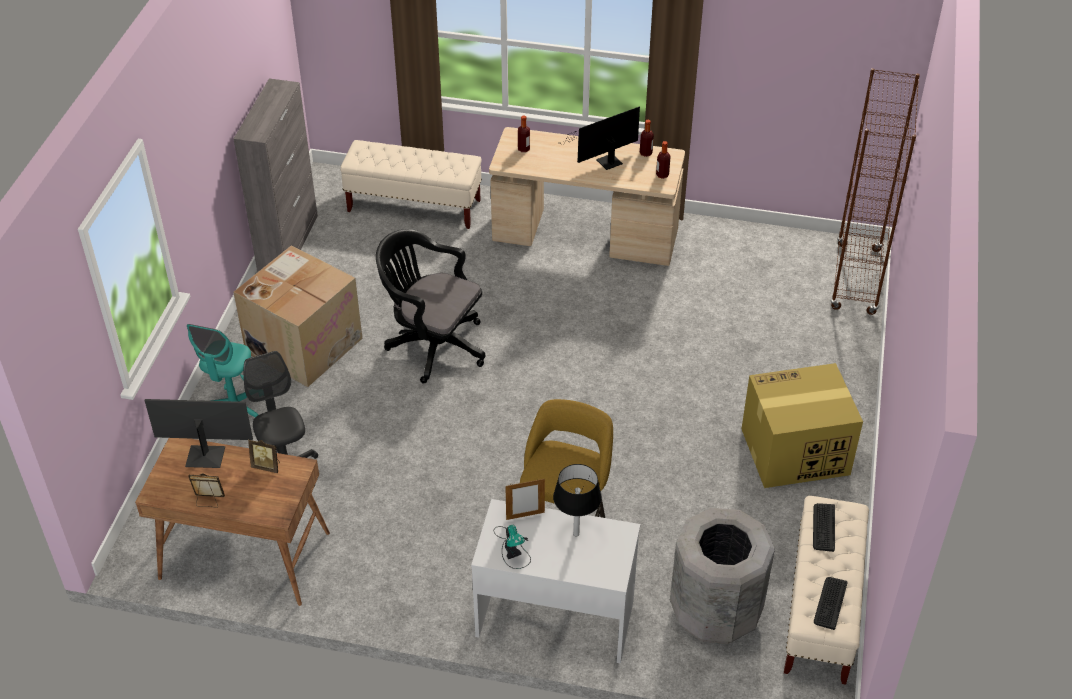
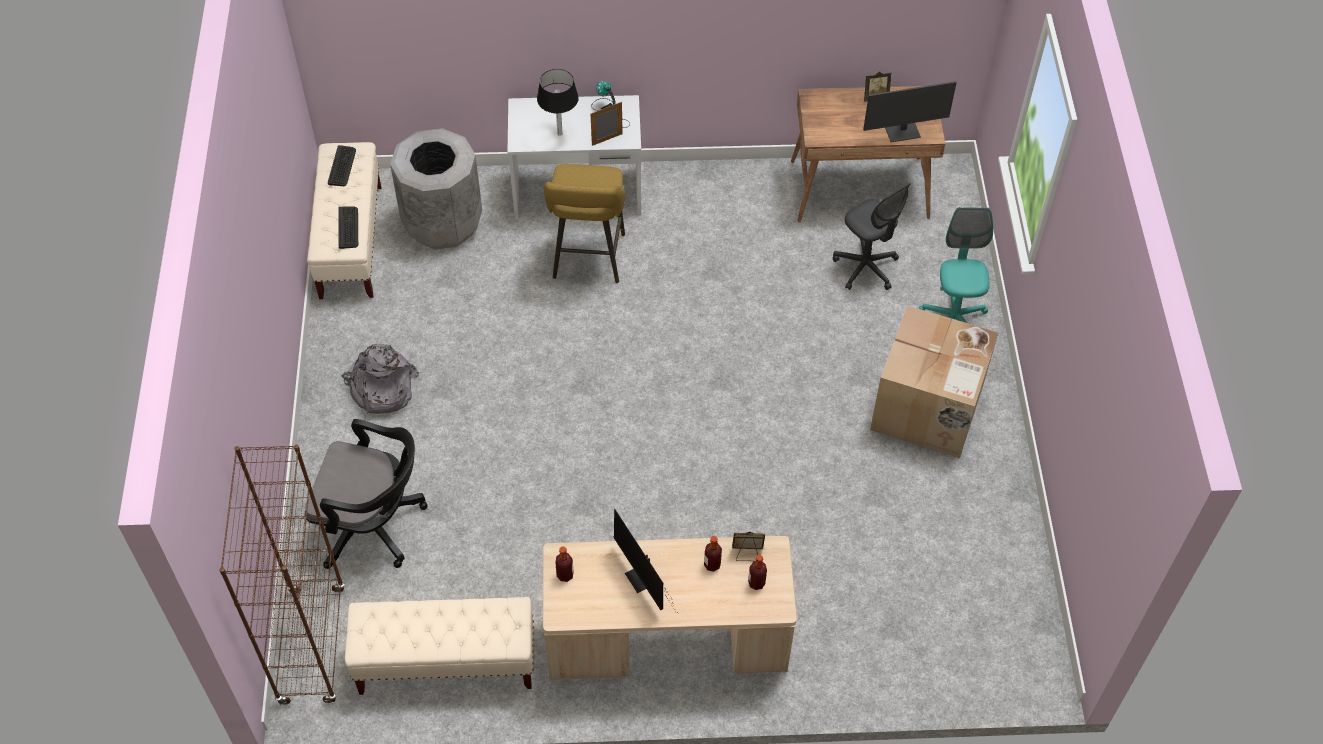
camera: 165 degrees right, 10 degrees up
(267, 466) = (844, 133): picture frame -> picture frame (747, 554)
(288, 243) = (1025, 545): grey cabinet -> none
(414, 206) = (903, 645): beige bench -> beige bench (446, 663)
(432, 345) = (790, 437): black office chair -> black office chair (373, 525)
(605, 162) = (643, 582): monitor -> monitor turned 105 degrees clockwise
(646, 153) = (594, 611): bottle -> bottle (712, 564)
(793, 452) = (381, 389): cardboard box -> grey backpack

